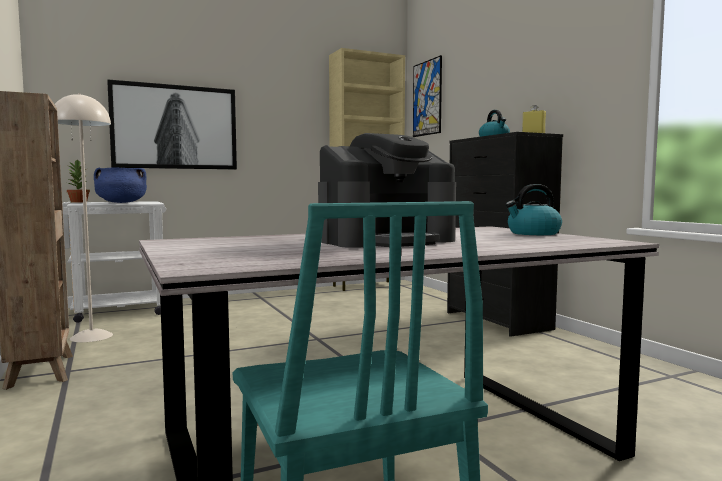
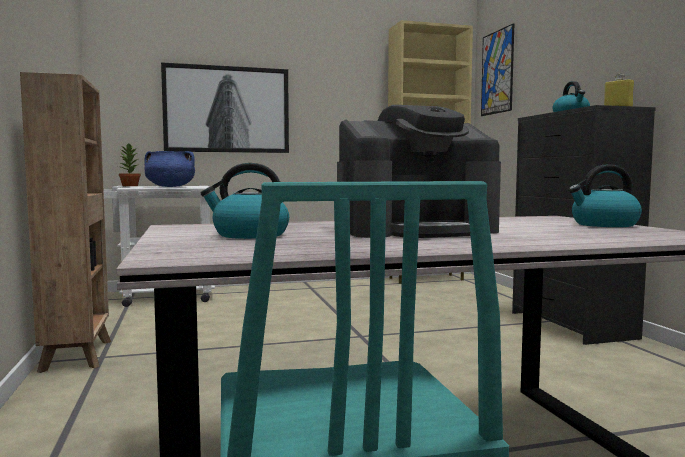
camera: 10 degrees right, 0 degrees up
(92, 336) = (135, 322): beige floor lamp -> none
(245, 247) = (249, 235): none -> kettle

